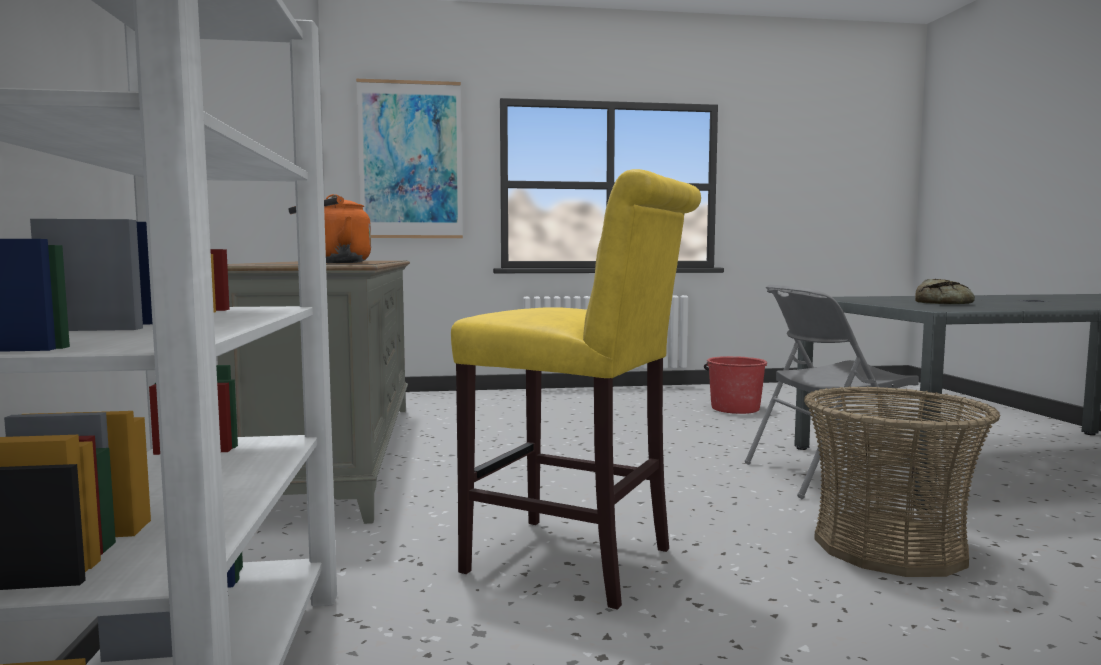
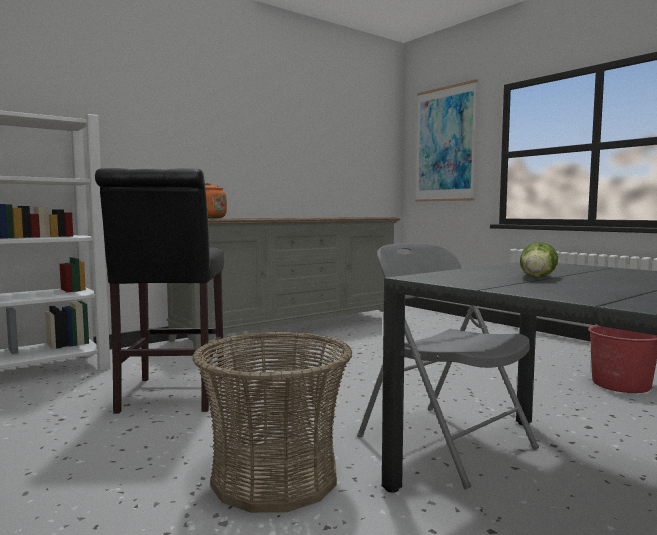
camera: 60 degrees right, 0 degrees up
(579, 563) = (171, 397): yellow stool -> black stool
(945, 303) = (537, 278): bread -> lettuce

